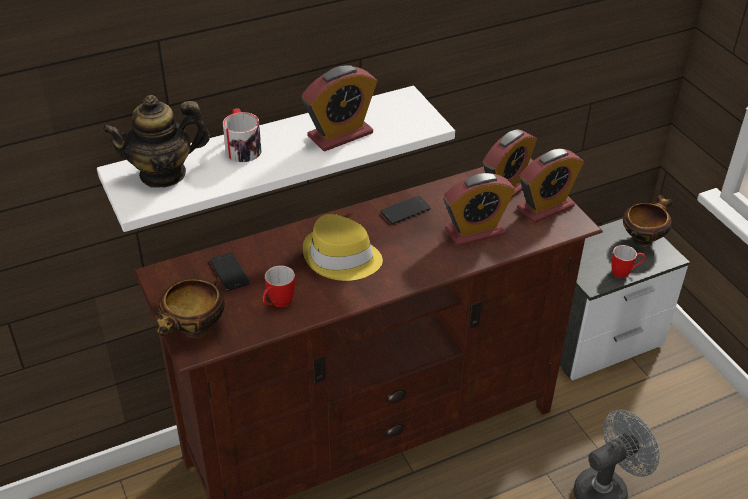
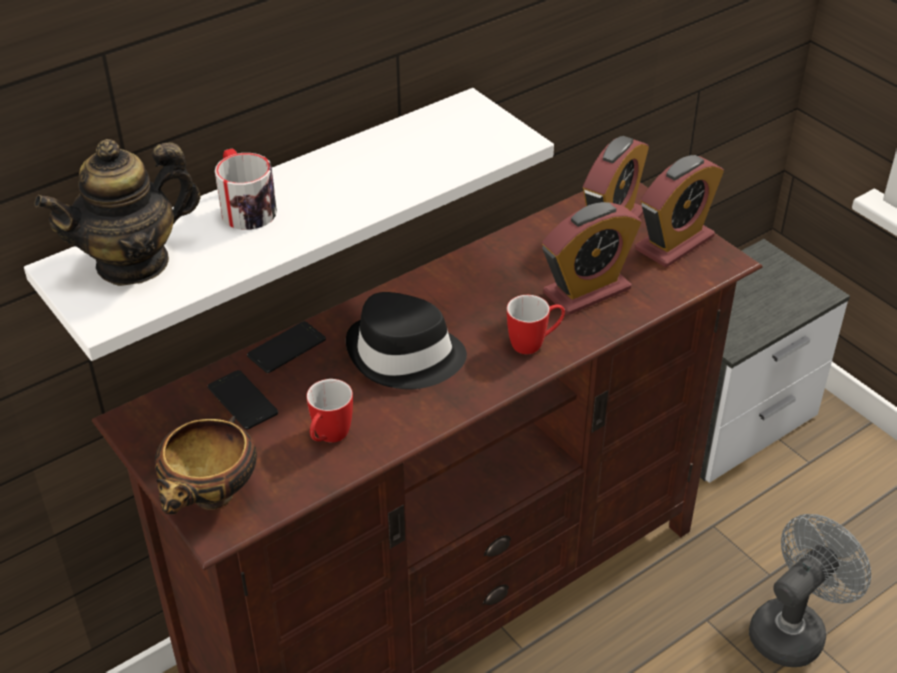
camera: 10 degrees left, 0 degrees up
(340, 135) = (388, 171): alarm clock -> none
(341, 258) = (405, 356): yellow hat -> black hat
(405, 210) = (478, 274): phone -> phone (287, 348)
(625, 272) = (769, 322): mug -> mug (534, 344)
(642, 239) = (779, 273): bowl -> none

